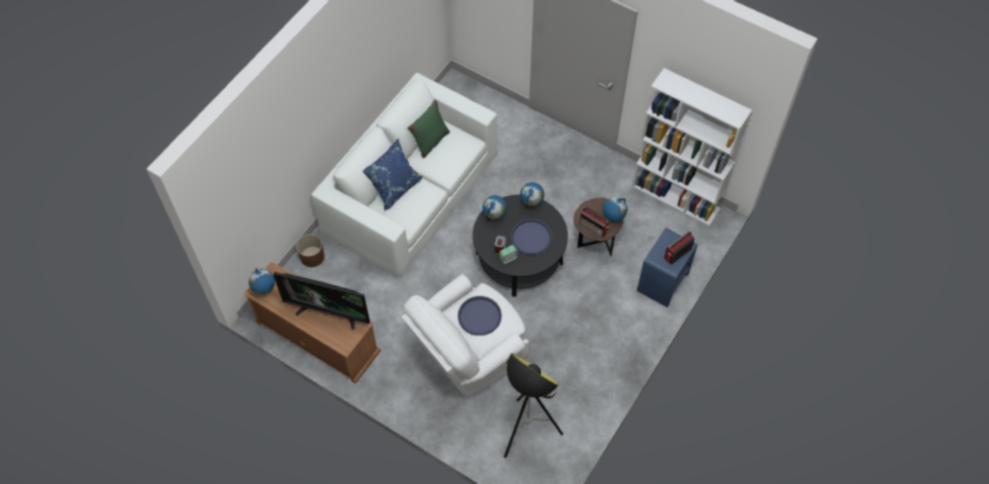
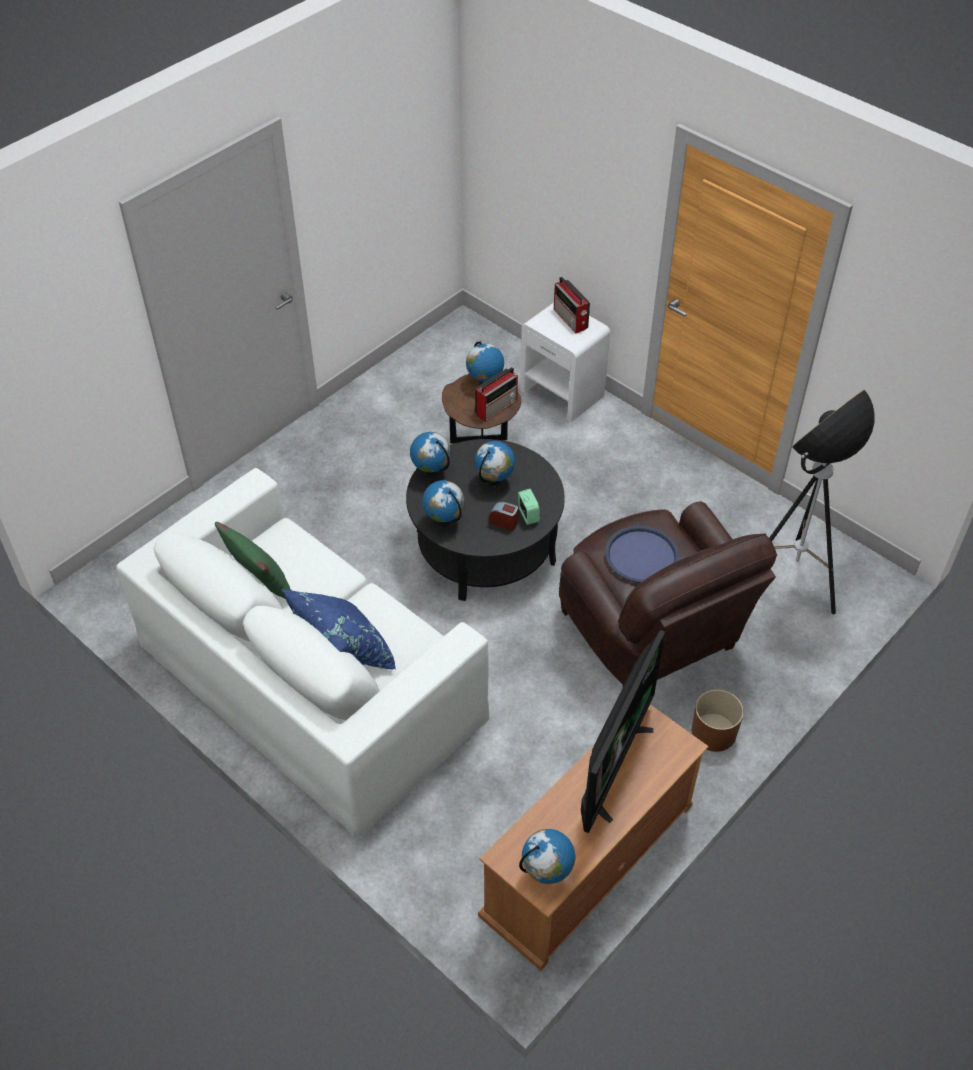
camera: 80 degrees left, 10 degrees down
(312, 256) = (410, 854): brown planter -> brown planter (713, 732)
(469, 354) = (652, 635): white armchair -> brown armchair
(531, 237) = (494, 482): blue tray -> globe
(662, 282) = (562, 393): blue nightstand -> white nightstand
(676, 197) = (423, 355): white bookcase -> none

